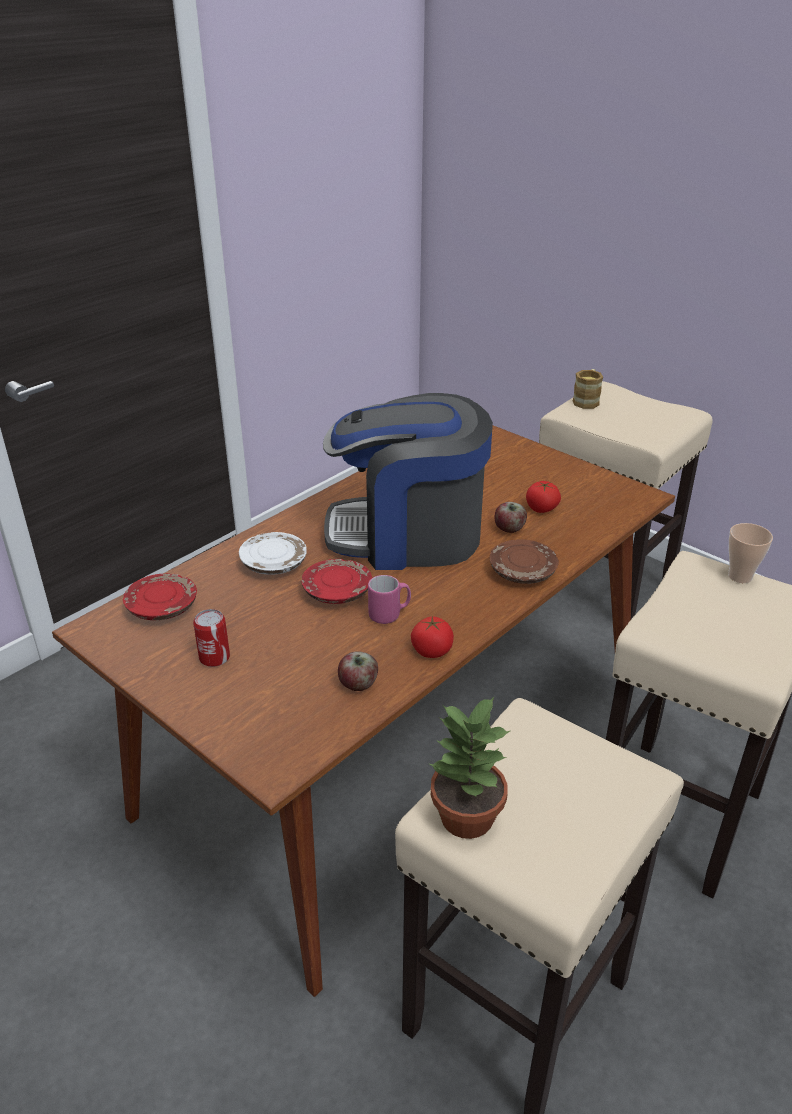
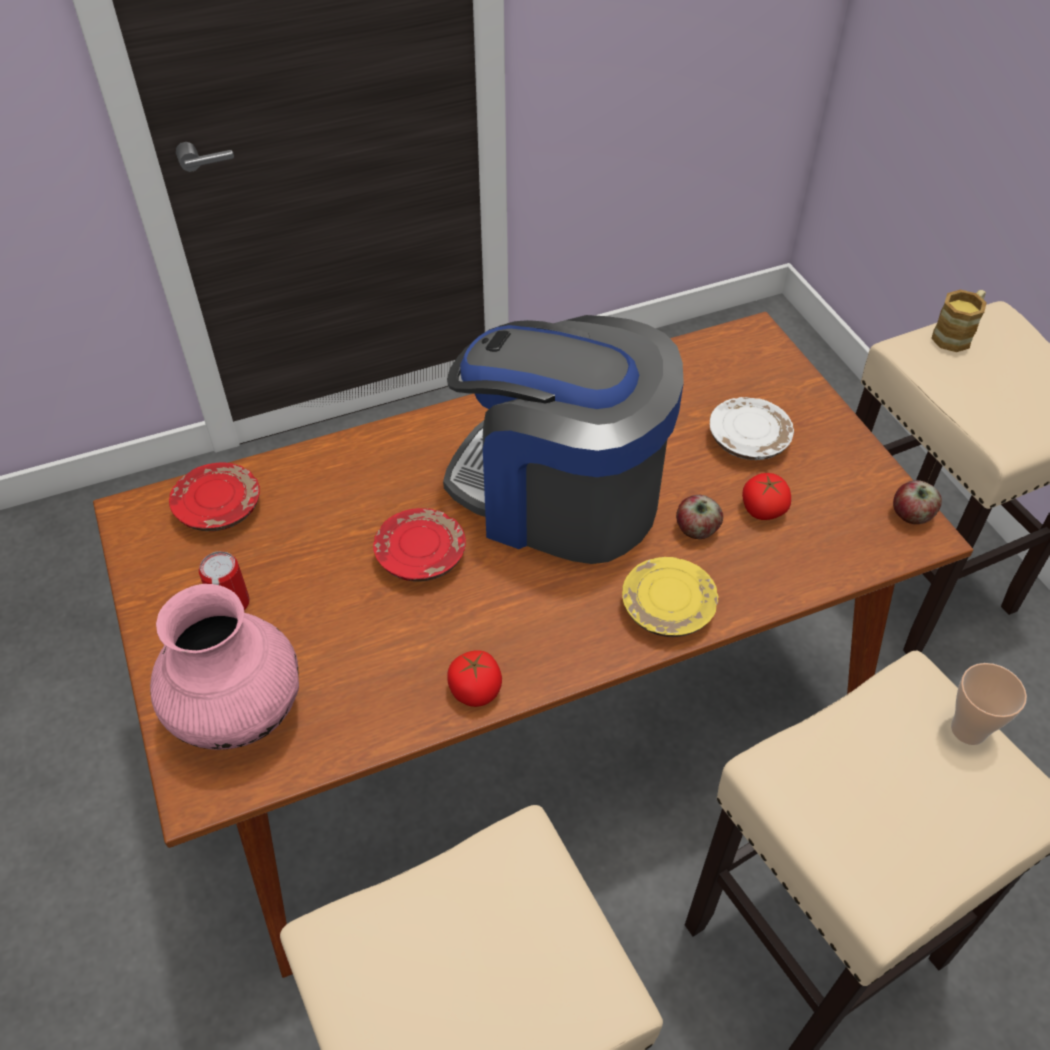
camera: 25 degrees right, 15 degrees up
(270, 716) = (239, 713): none -> pink vase
(274, 563) = (375, 485): white plate -> white plate (748, 439)
(358, 685) = (359, 708): apple -> apple (911, 516)
(390, 614) = (460, 615): pink mug -> none
(465, 817) = (356, 956): potted plant -> none
(523, 572) = (668, 608): brown plate -> yellow plate

